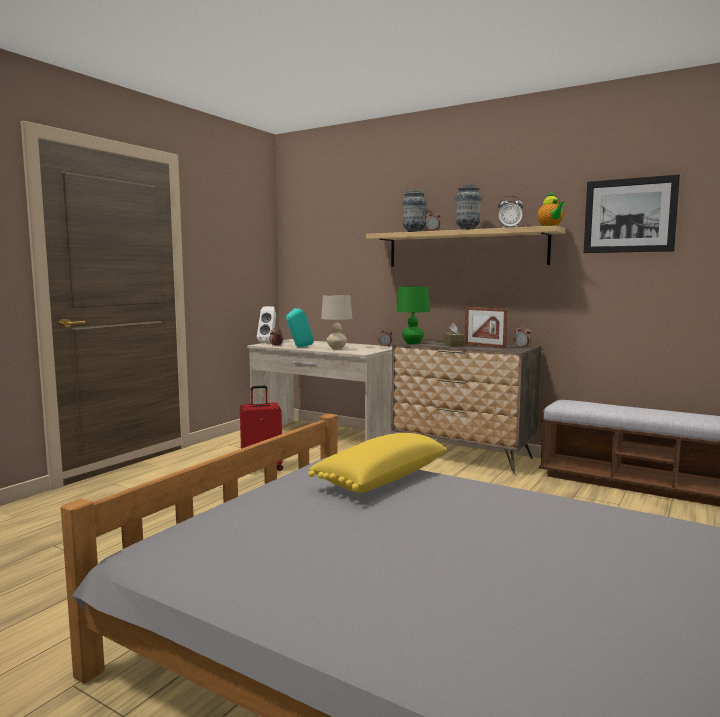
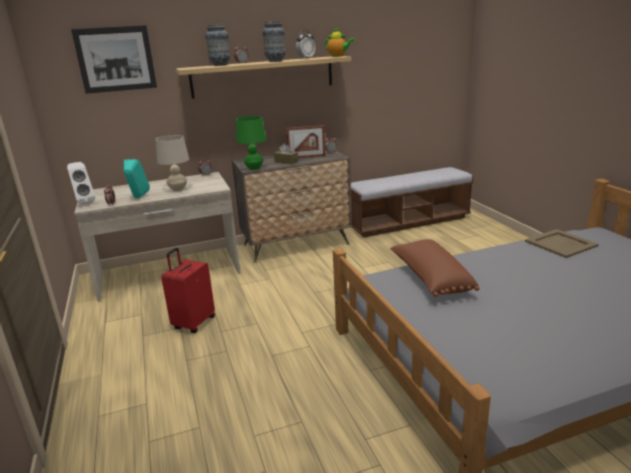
camera: 50 degrees left, 15 degrees up
(379, 478) = (430, 278): yellow pillow -> brown pillow
(629, 215) = (380, 45): picture -> picture (115, 59)
(649, 527) = (561, 244): none -> beige tray

